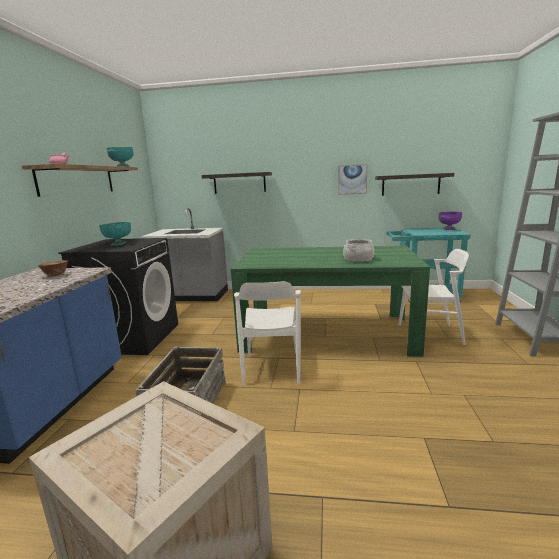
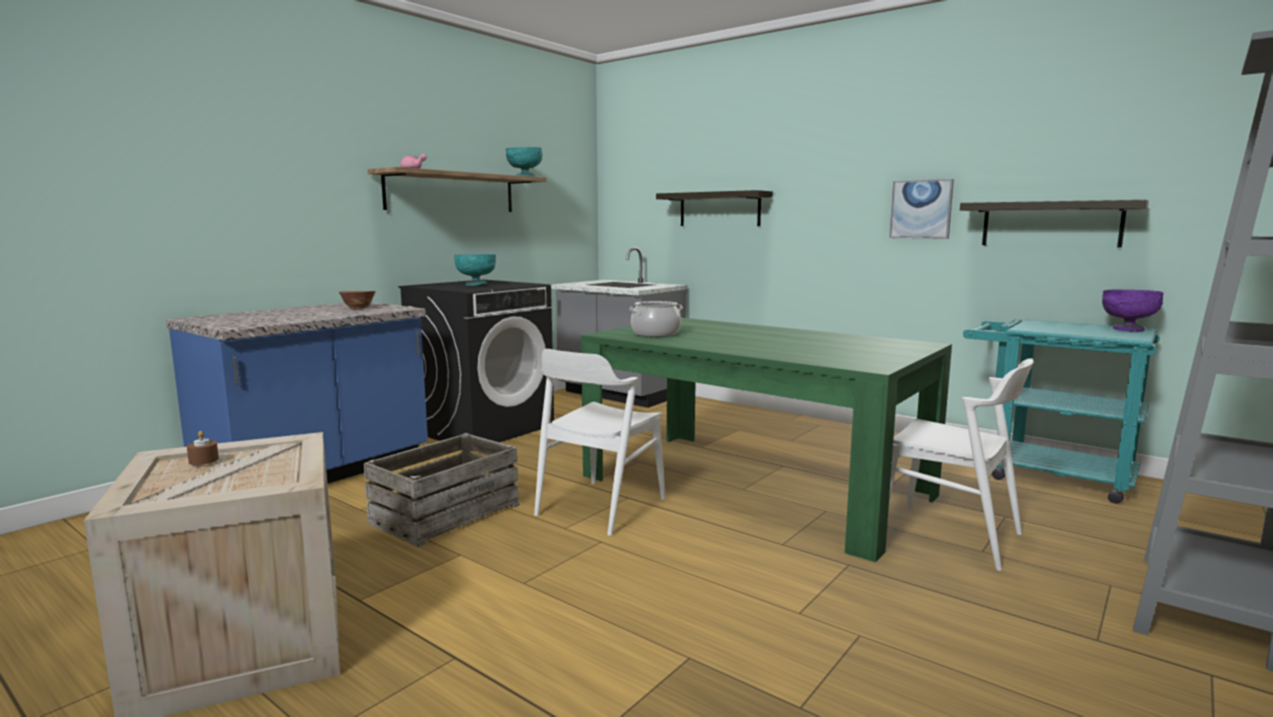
camera: 30 degrees right, 5 degrees down
(114, 441) = (203, 460): none -> brown candle
(358, 259) = (795, 349): cooking pot -> cooking pot (655, 333)

